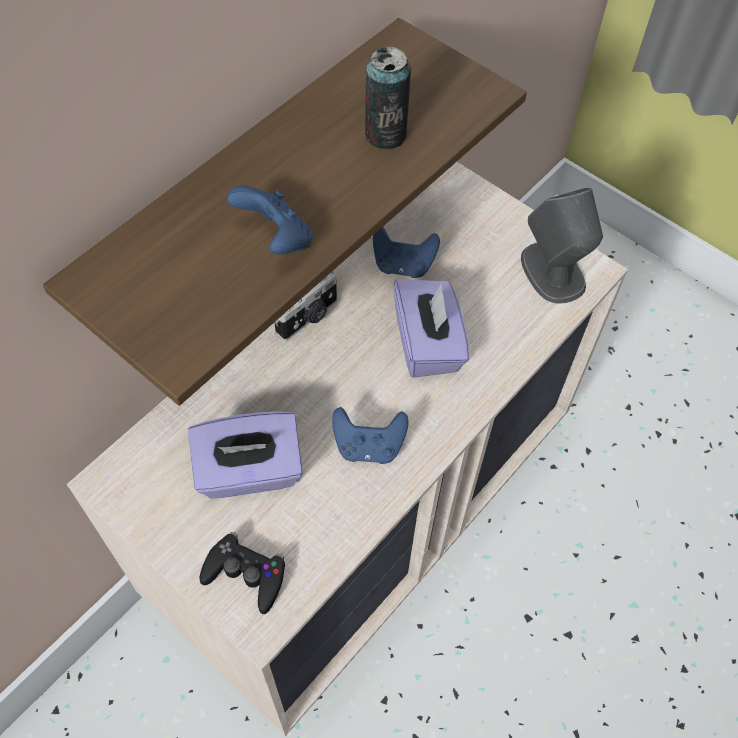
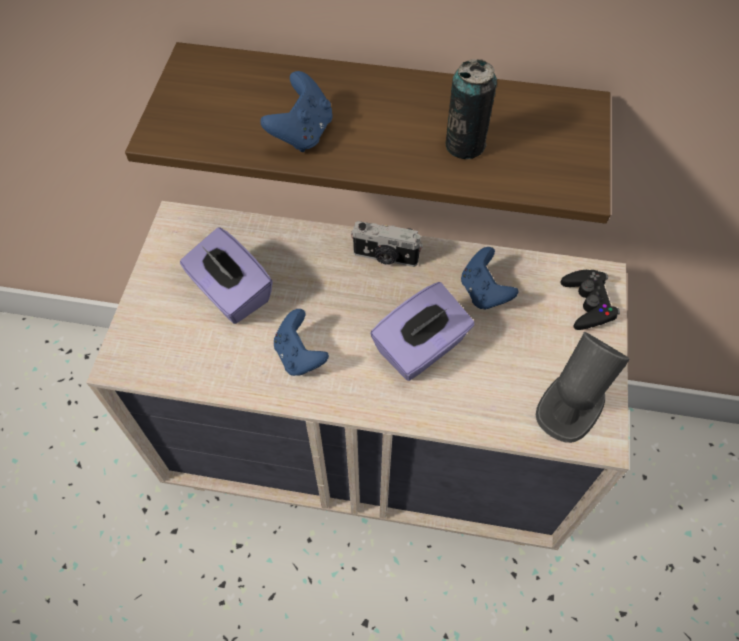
camera: 60 degrees right, 0 degrees up
(245, 574) = (150, 334): black game controller -> black game controller (587, 303)

